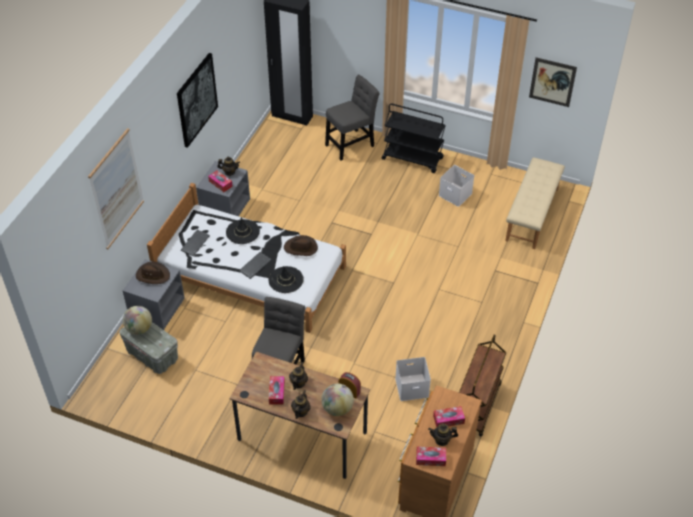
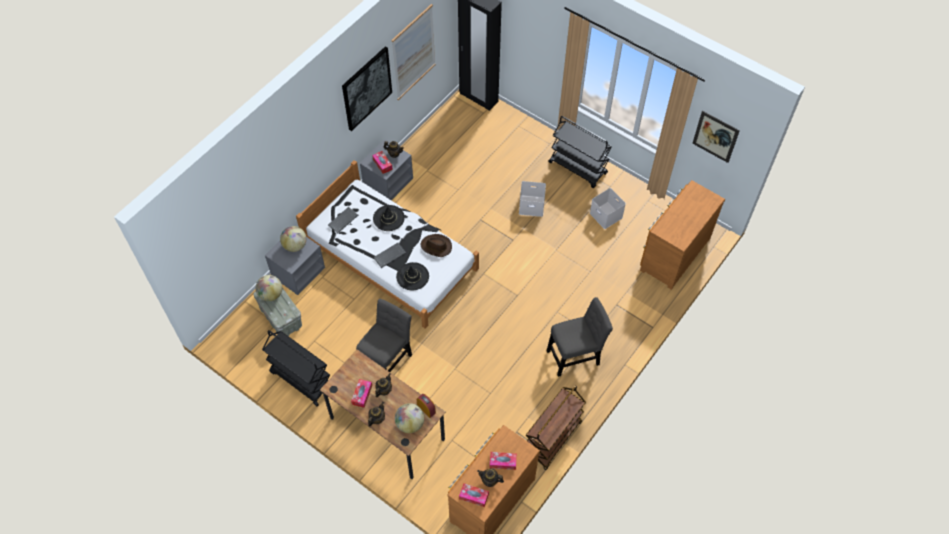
camera: 15 degrees right, 10 degrees up
(116, 189) = (263, 173): picture -> picture (413, 52)
(153, 275) = (295, 245): brown hat -> globe
(194, 410) = (301, 380): none -> black cart
(351, 144) = (525, 140): grey chair -> grey chair (575, 356)
(412, 386) = (500, 405): white storage box -> white storage box (532, 205)
(532, 214) = (673, 253): beige bench -> brown dresser

